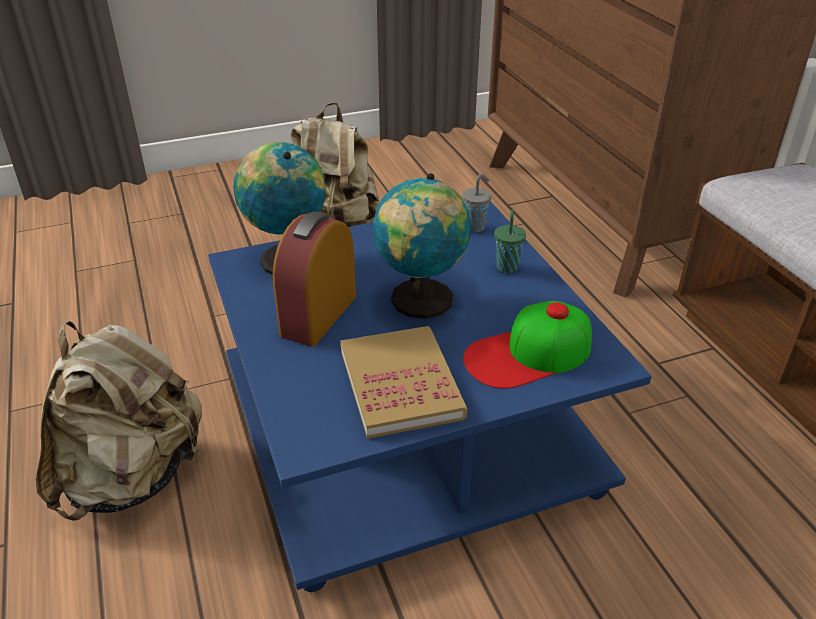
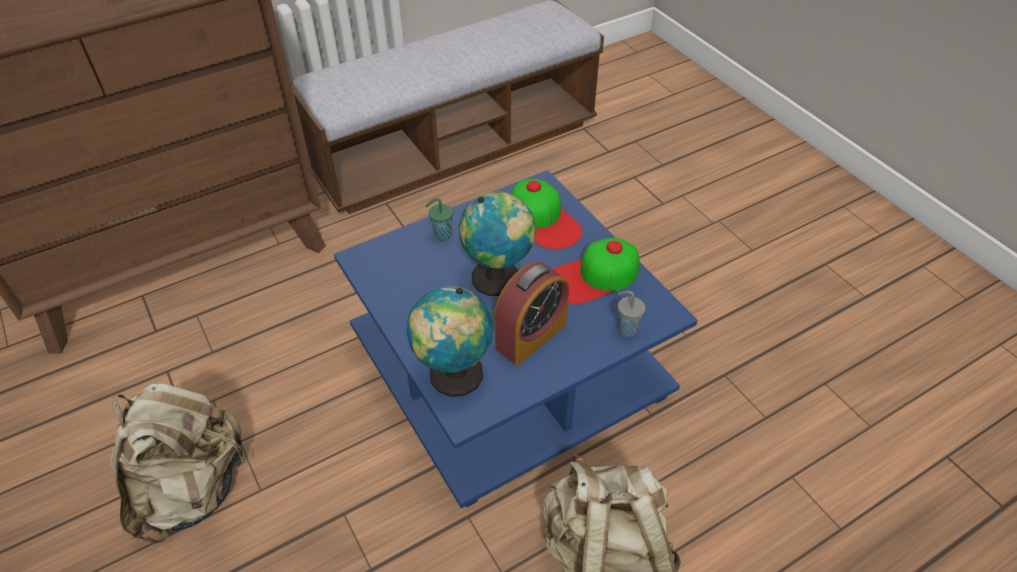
camera: 100 degrees left, 10 degrees up
(319, 315) = (531, 336): alarm clock -> alarm clock turned 60 degrees counterclockwise
(400, 384) = (594, 277): book -> cap
(475, 227) = (384, 257): grey cup -> grey cup (626, 329)

